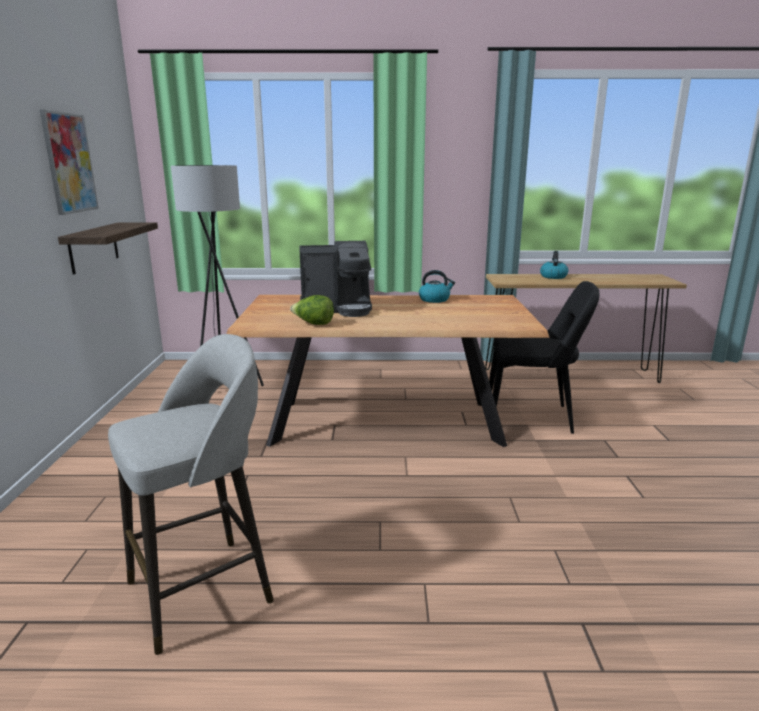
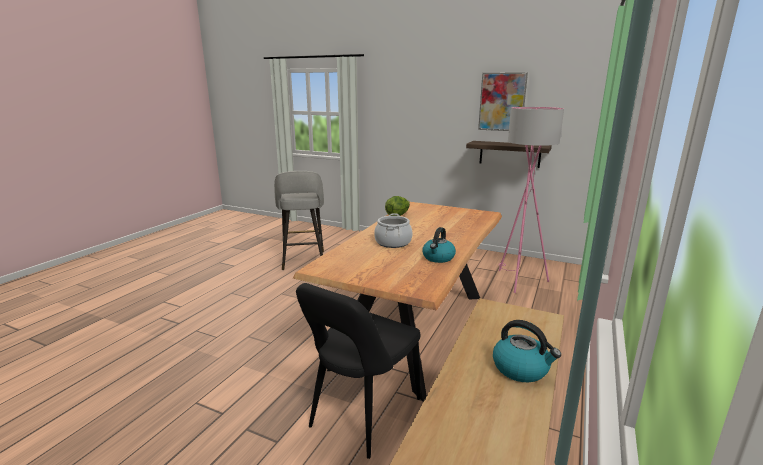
camera: 115 degrees right, 0 degrees up
(223, 387) = (516, 280): grey floor lamp -> pink floor lamp
(337, 309) = (433, 224): coffee machine -> none
(419, 314) = (393, 242): none -> cooking pot

